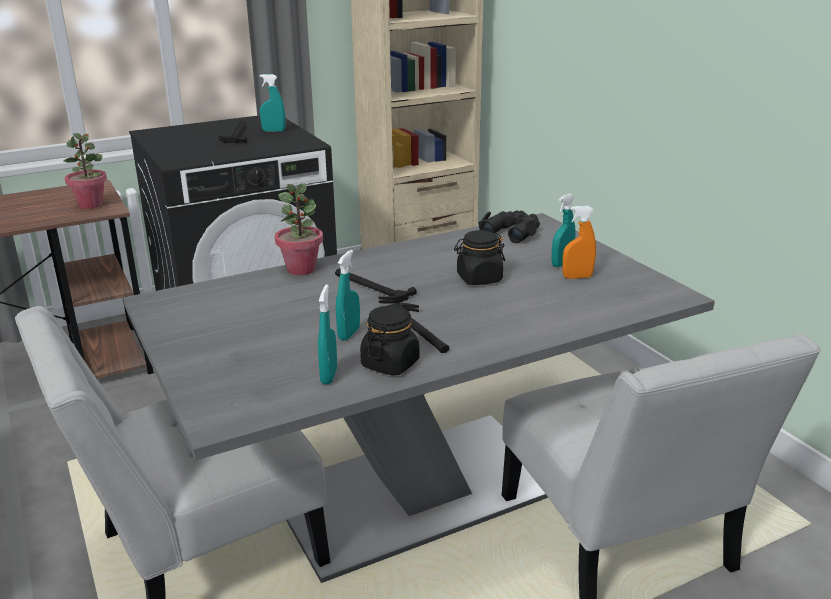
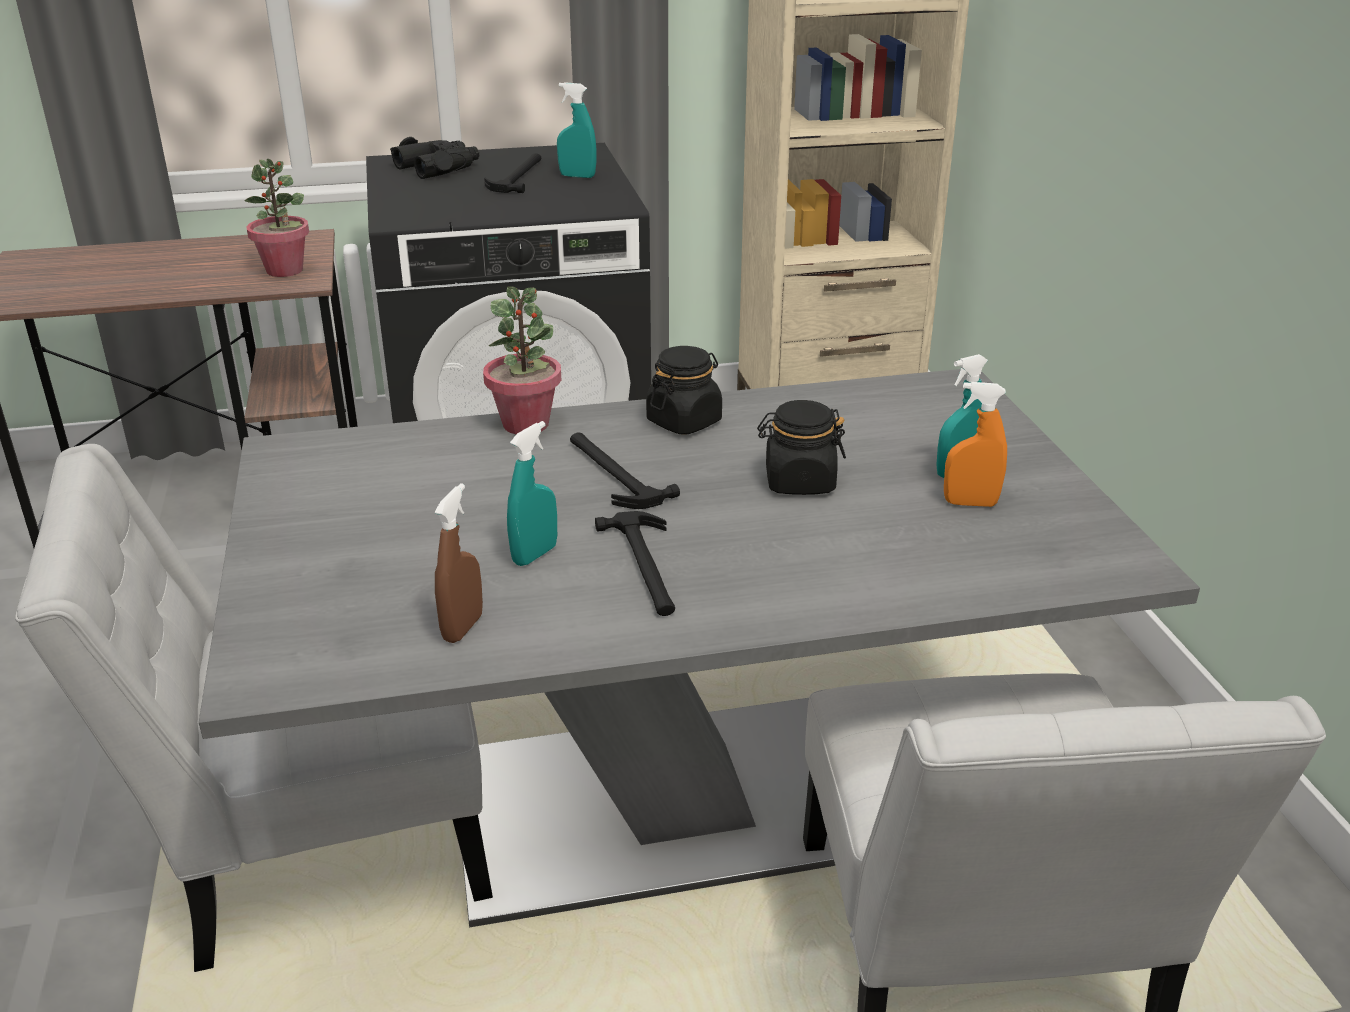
camera: 15 degrees right, 5 degrees up
(329, 376) = (462, 628): turquoise spray bottle -> brown spray bottle
(390, 363) = (569, 621): black jar -> black jar (684, 421)
(512, 232) = (904, 398): black binoculars -> black binoculars (439, 167)

